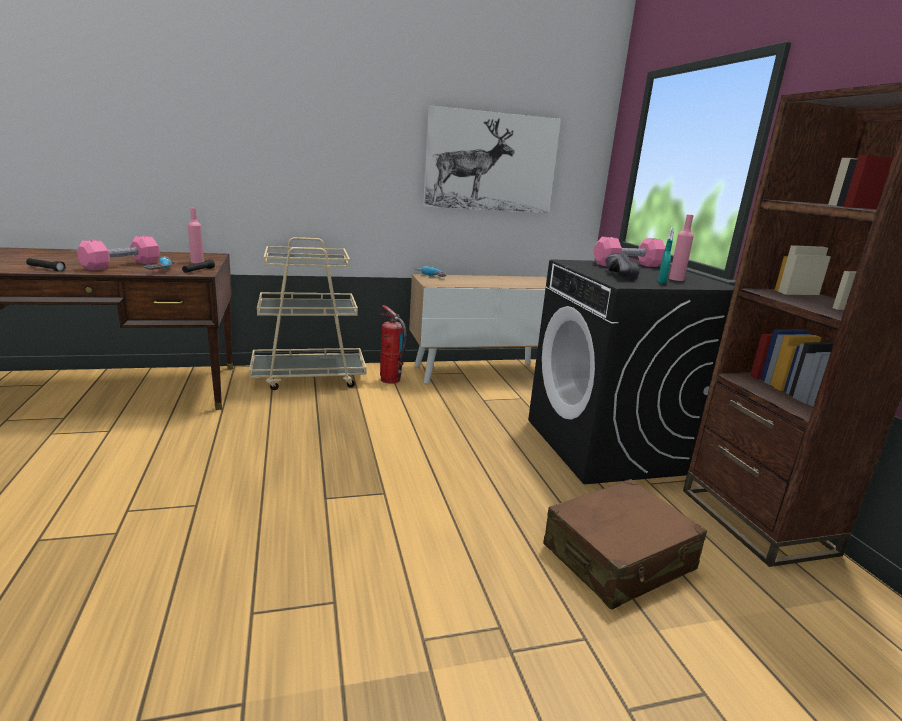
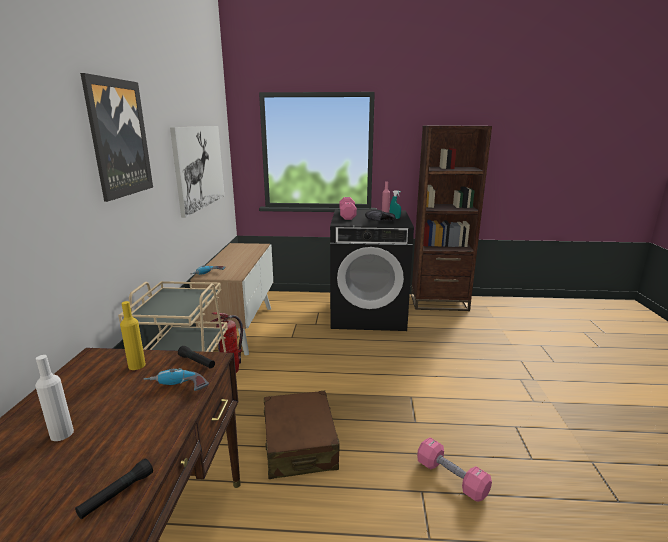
camera: 70 degrees left, 0 degrees up
(115, 258) = (62, 434): none -> white bottle
(122, 265) = (129, 420): pink dumbbell -> pink dumbbell (451, 478)
(197, 262) = (137, 365): pink bottle -> yellow bottle
(325, 104) = (118, 138): none -> picture
(618, 558) = (468, 339): brown suitcase -> brown suitcase (299, 444)

